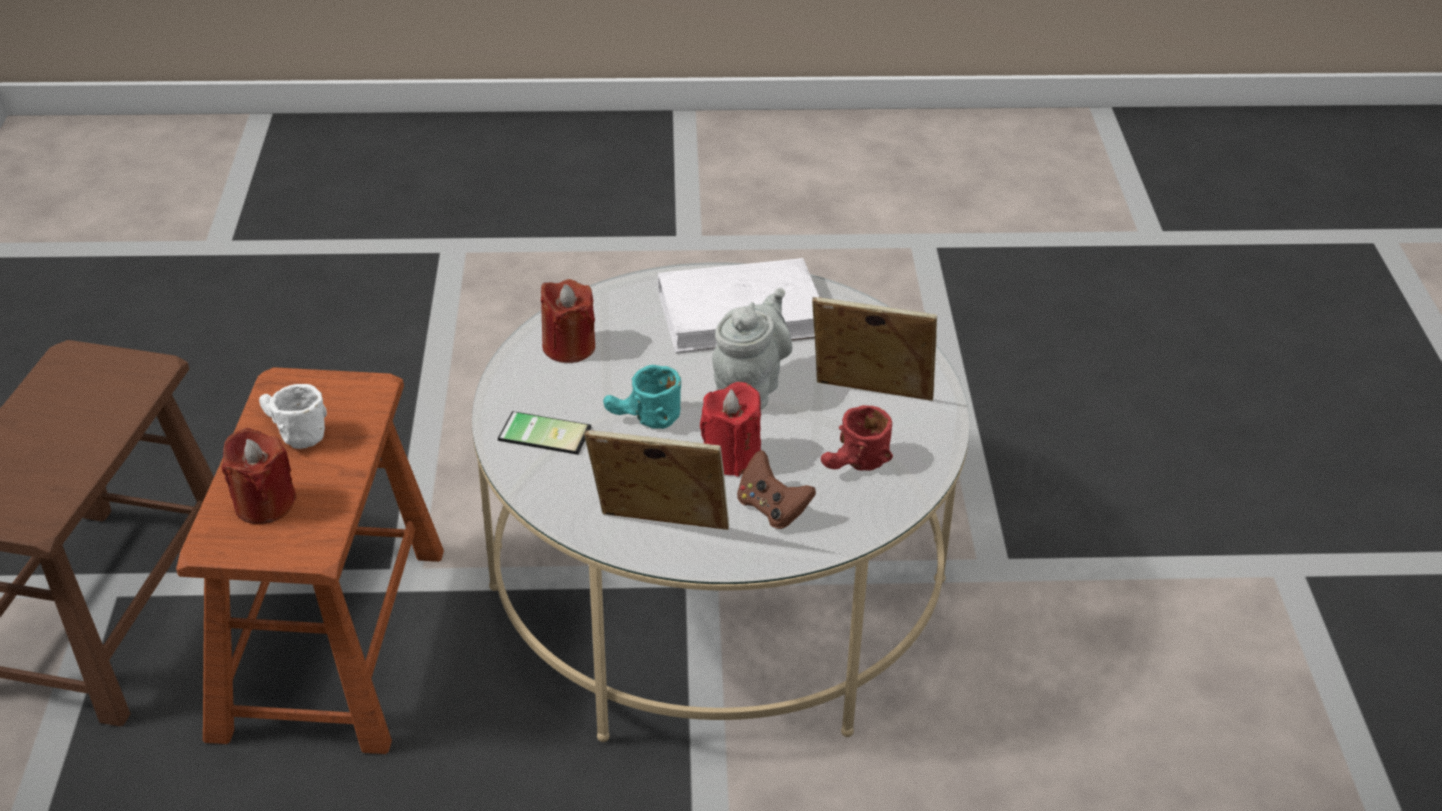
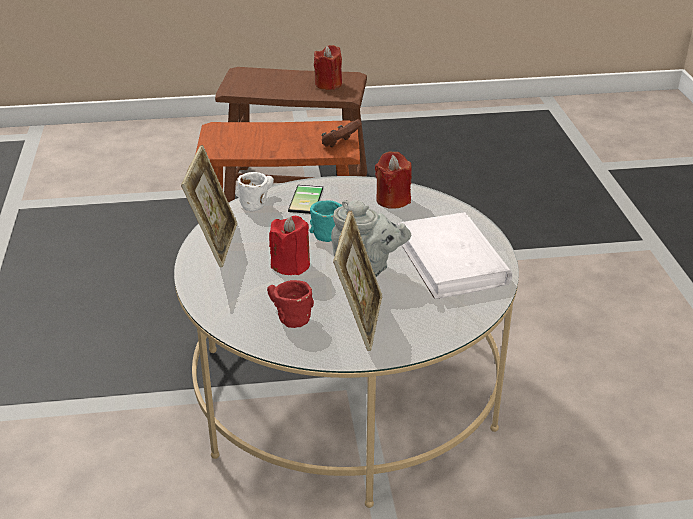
camera: 85 degrees right, 5 degrees down
(264, 504) = (245, 135): red candle -> red candle (328, 84)
(290, 433) = (301, 134): white mug -> white mug (257, 201)
(772, 509) = (240, 283): brown game controller -> brown game controller (340, 144)

